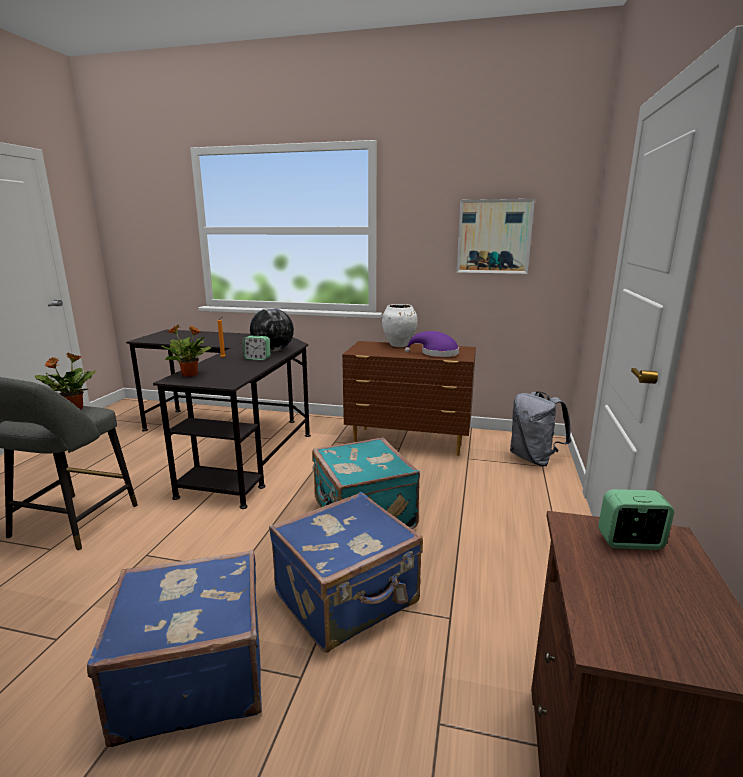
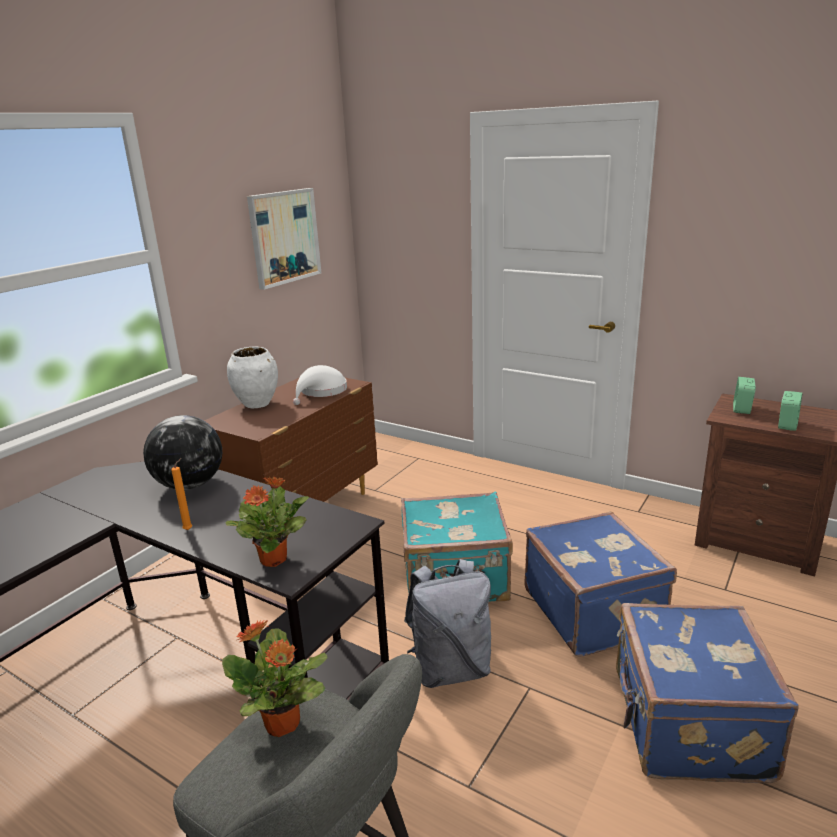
camera: 70 degrees left, 5 degrees up
(257, 358) = (228, 499): alarm clock -> alarm clock (787, 425)
(436, 353) = (321, 392): purple hat -> white hat
(534, 459) = (402, 457): grey backpack -> grey backpack (451, 668)

